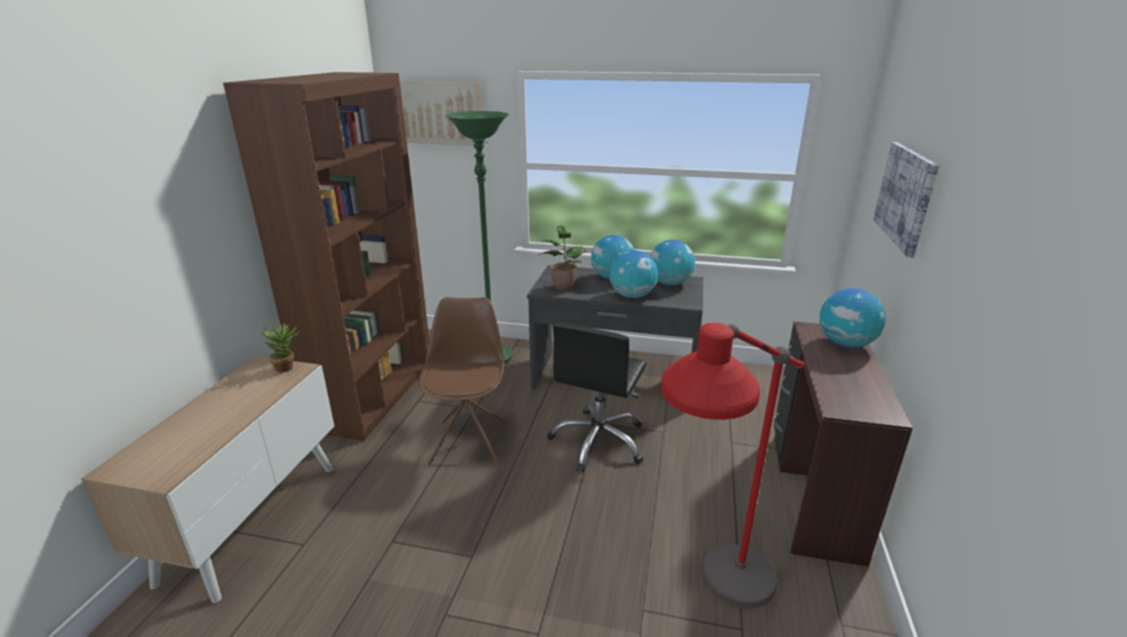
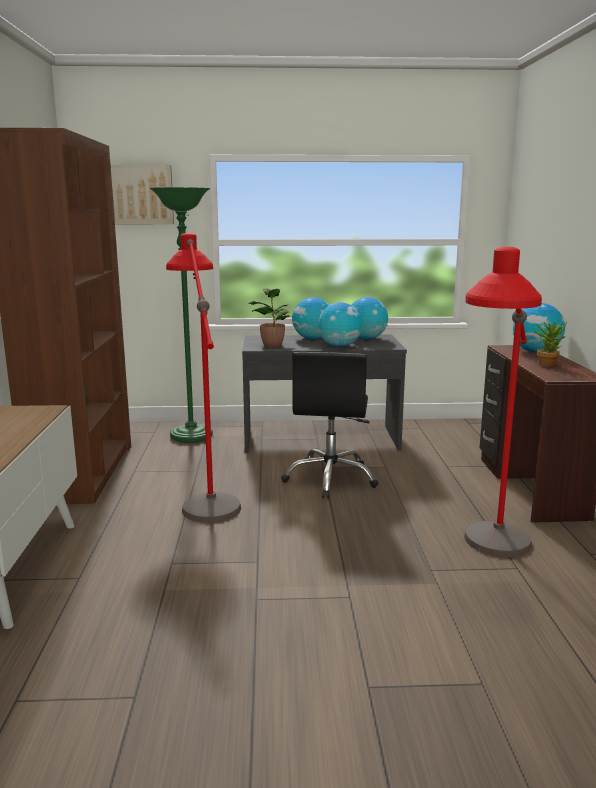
camera: 15 degrees left, 10 degrees down
(287, 367) = (35, 408): potted plant -> potted plant (547, 364)
(469, 441) = (206, 492): brown chair -> red floor lamp
(905, 196) = (562, 227): picture -> none

